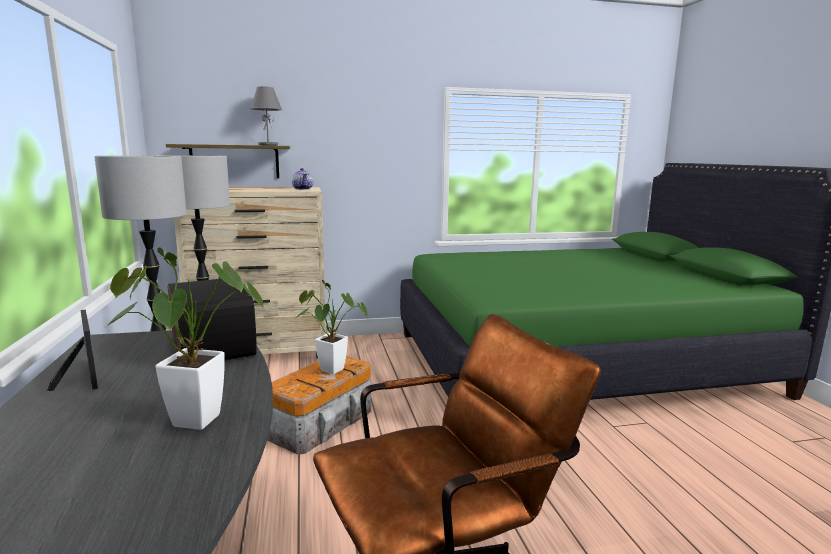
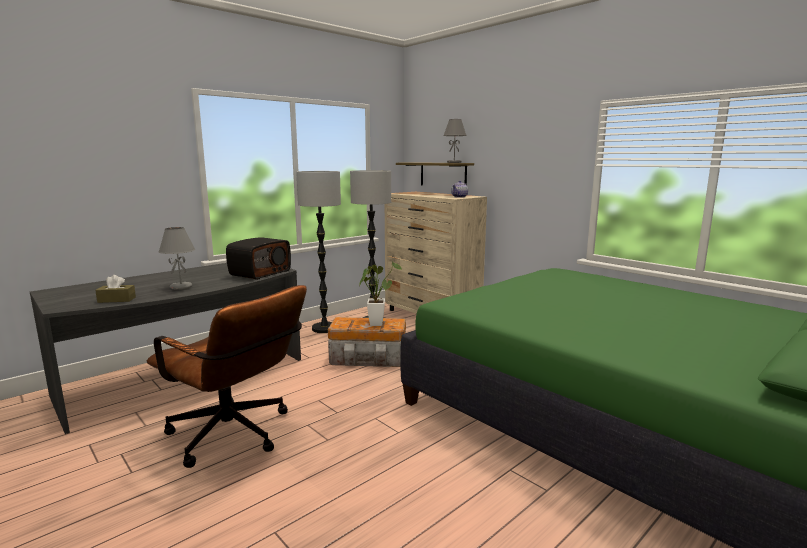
camera: 60 degrees right, 0 degrees up
(83, 376) = (214, 268): picture frame -> none
(170, 506) = (116, 300): none -> brown tissue box
(187, 419) = (181, 287): potted plant -> grey table lamp

